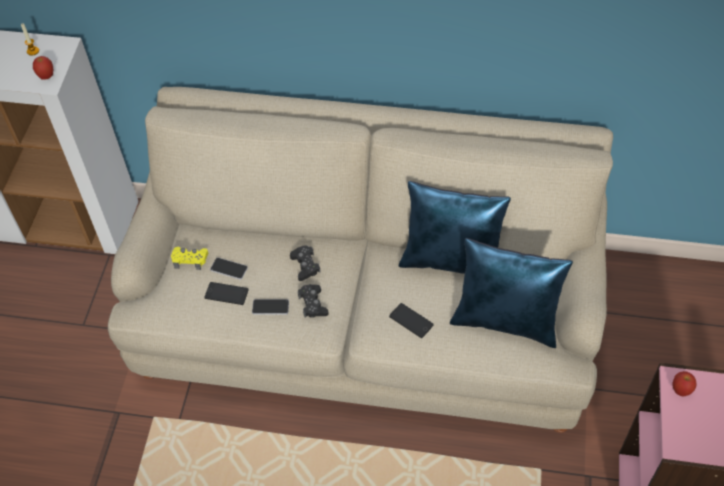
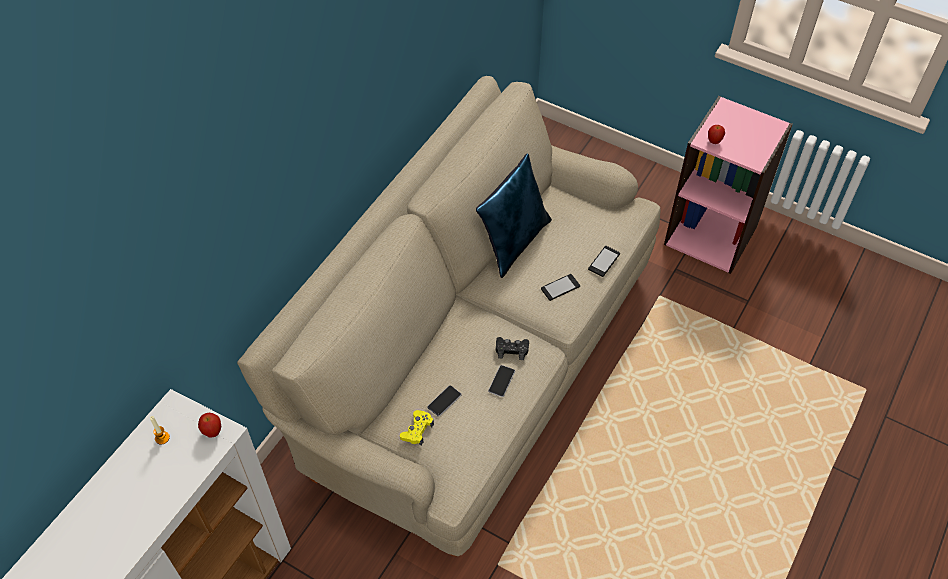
camera: 70 degrees left, 0 degrees up
(226, 294) = (471, 410): phone -> phone (604, 261)
(305, 265) = (468, 342): black game controller -> none
(506, 321) = (587, 229): blue pillow -> none

